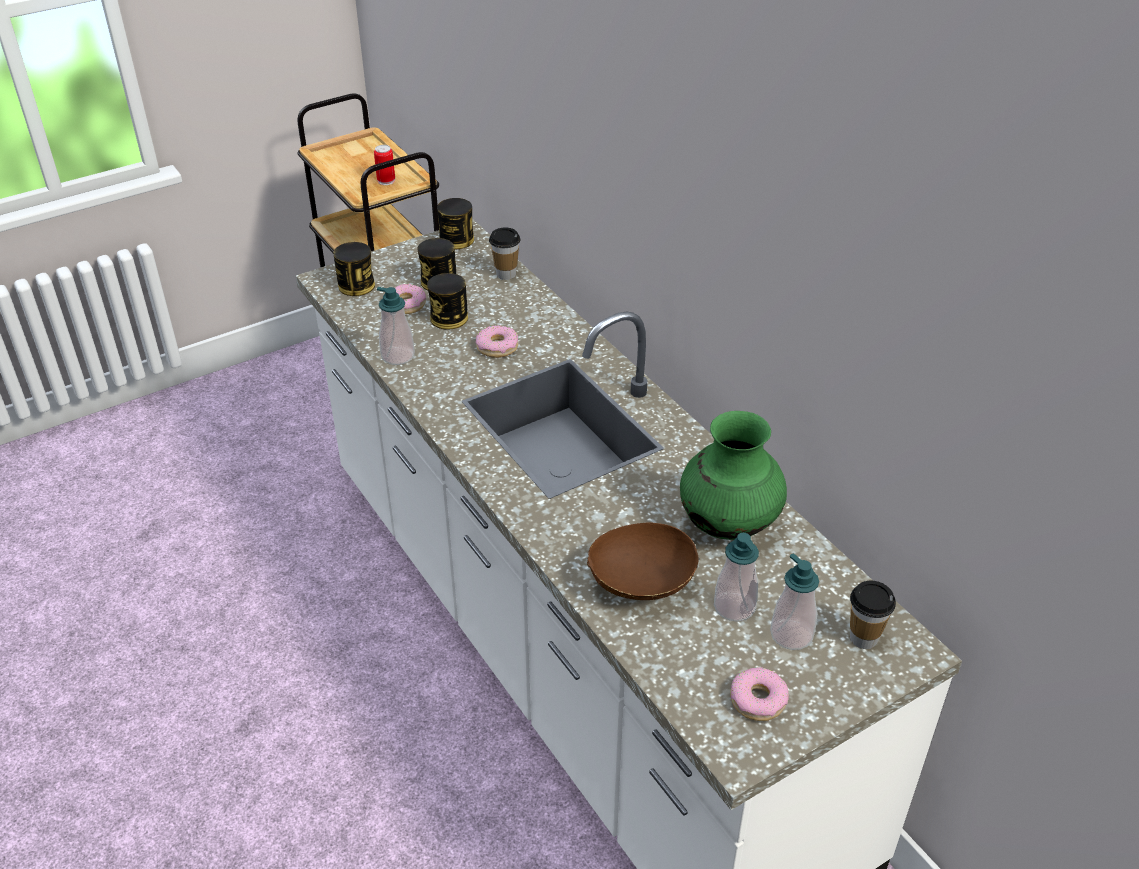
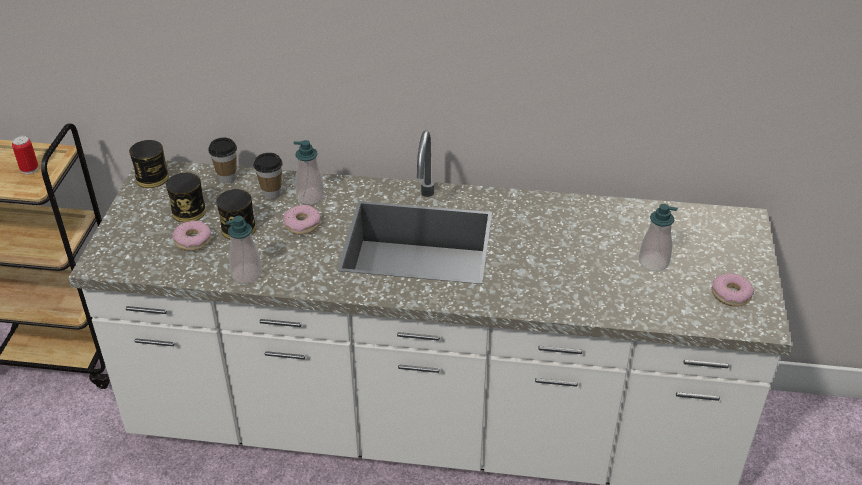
camera: 50 degrees left, 0 degrees up
(356, 286) = (132, 252): can -> none
(641, 585) = (600, 288): brown bowl -> none
(728, 523) = (585, 225): green vase -> none
(791, 635) = (695, 254): soap dispenser -> soap dispenser (310, 197)
(863, 638) = (721, 231): cup -> cup (271, 193)

